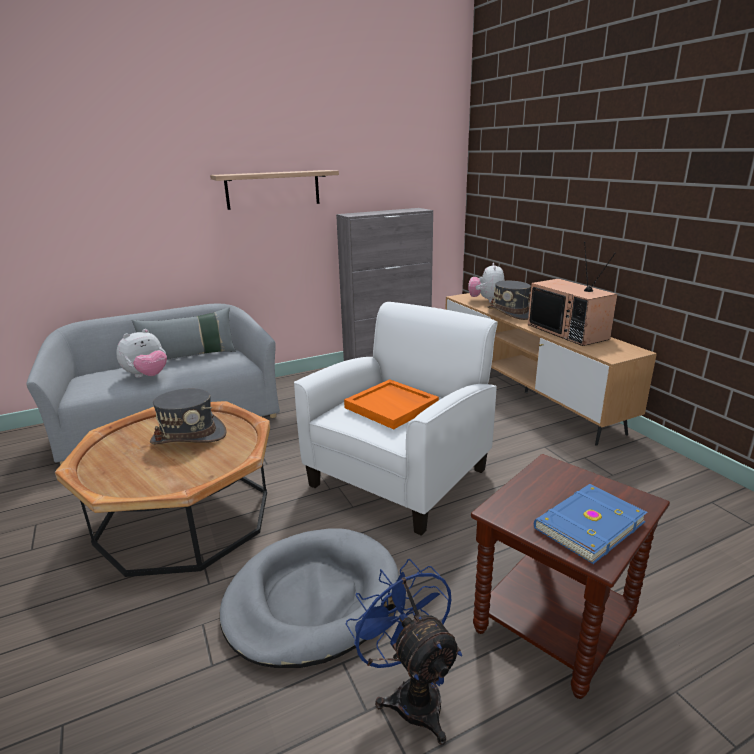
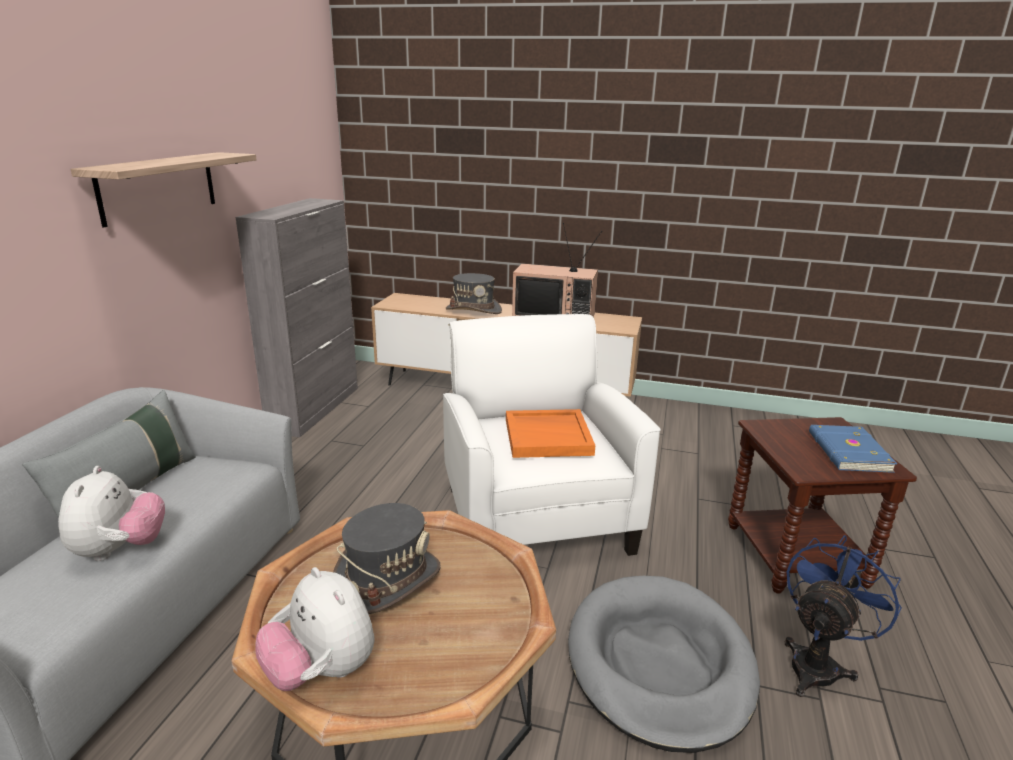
camera: 50 degrees left, 0 degrees up
(411, 694) = (818, 663): blue fan -> blue fan turned 120 degrees clockwise
(486, 301) = (423, 302): plush toy -> plush toy (321, 672)

